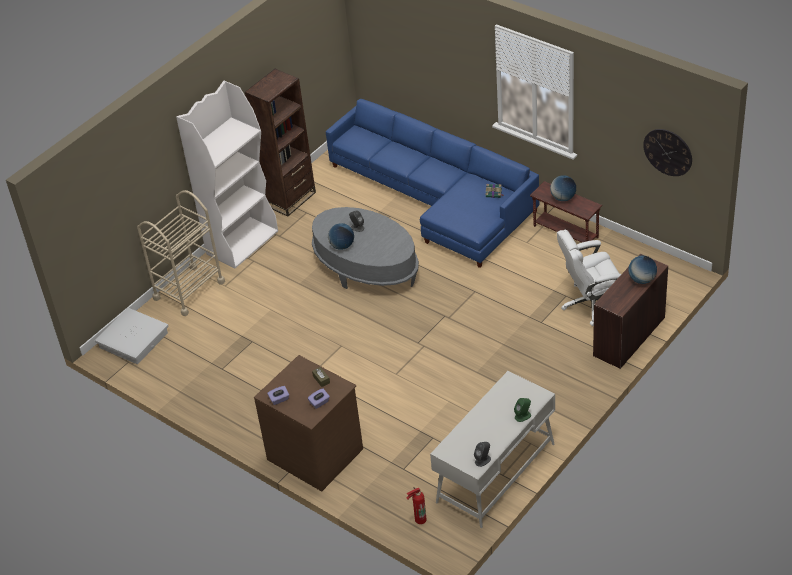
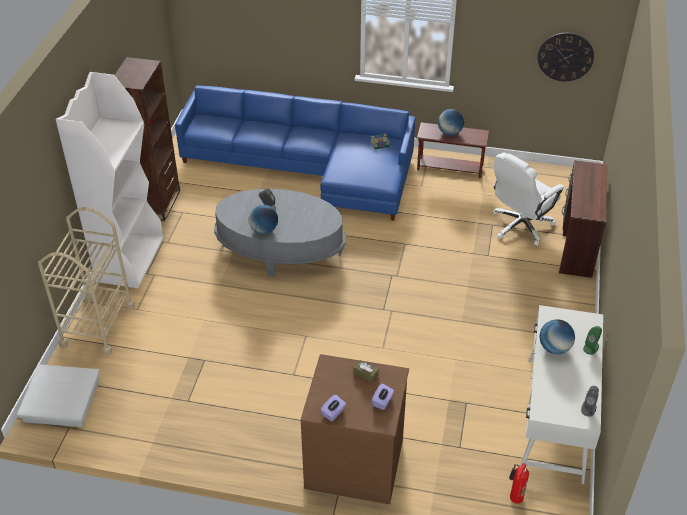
camera: 30 degrees left, 0 degrees up
(642, 280) = (595, 183): globe -> globe (554, 348)

